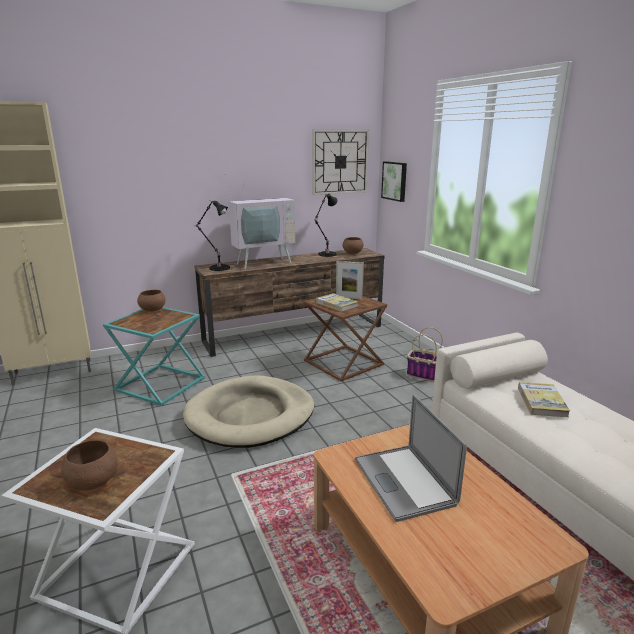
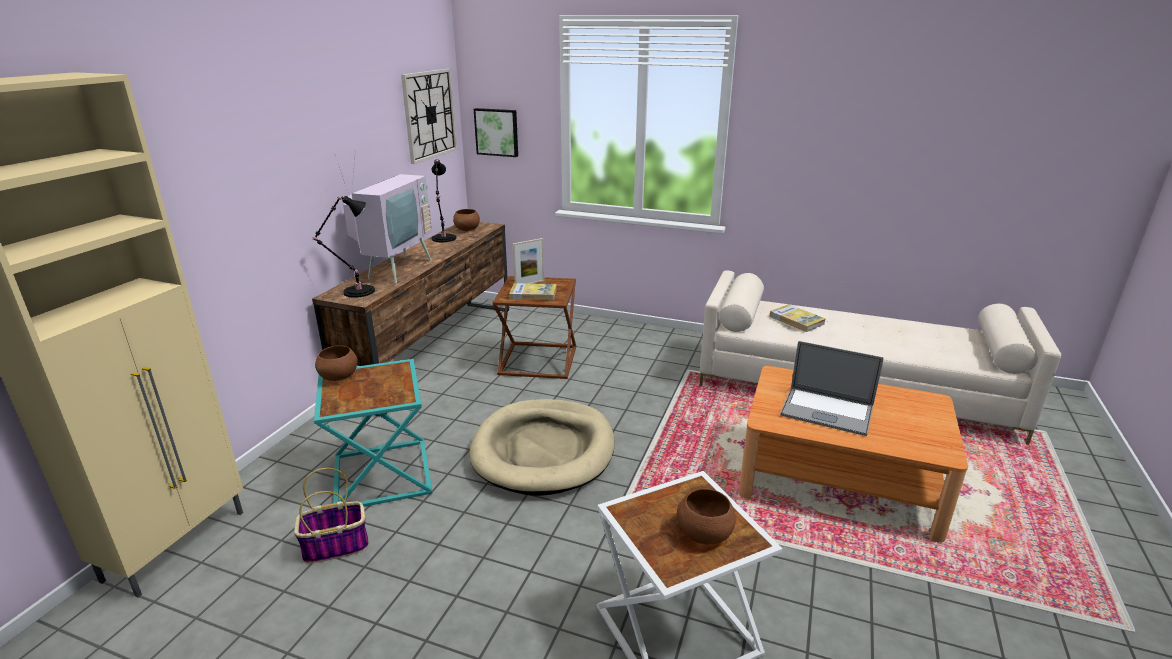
camera: 45 degrees left, 5 degrees up
(425, 375) = (623, 341): basket -> basket (337, 546)

